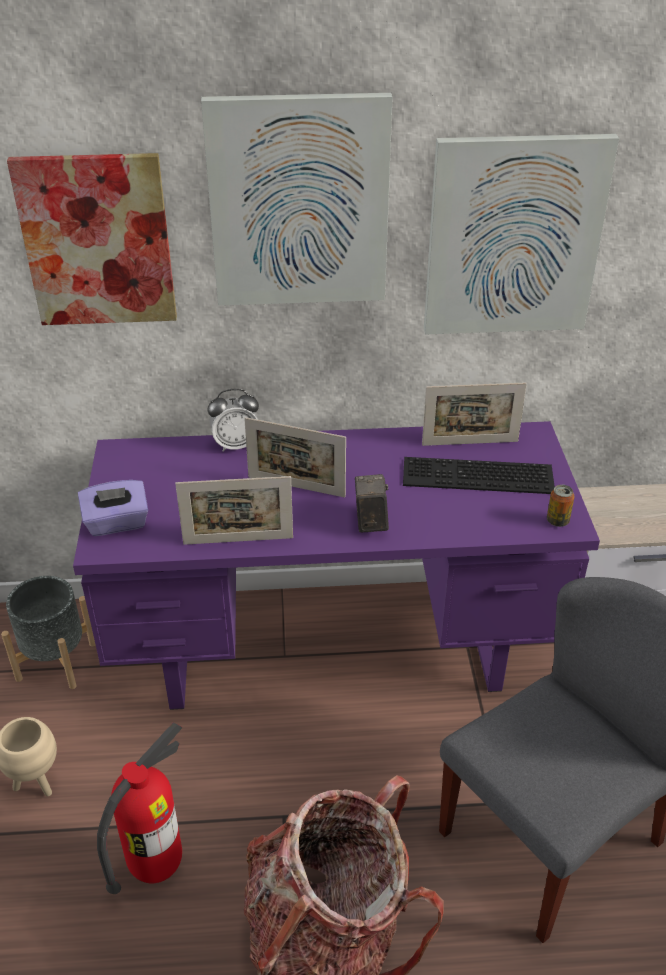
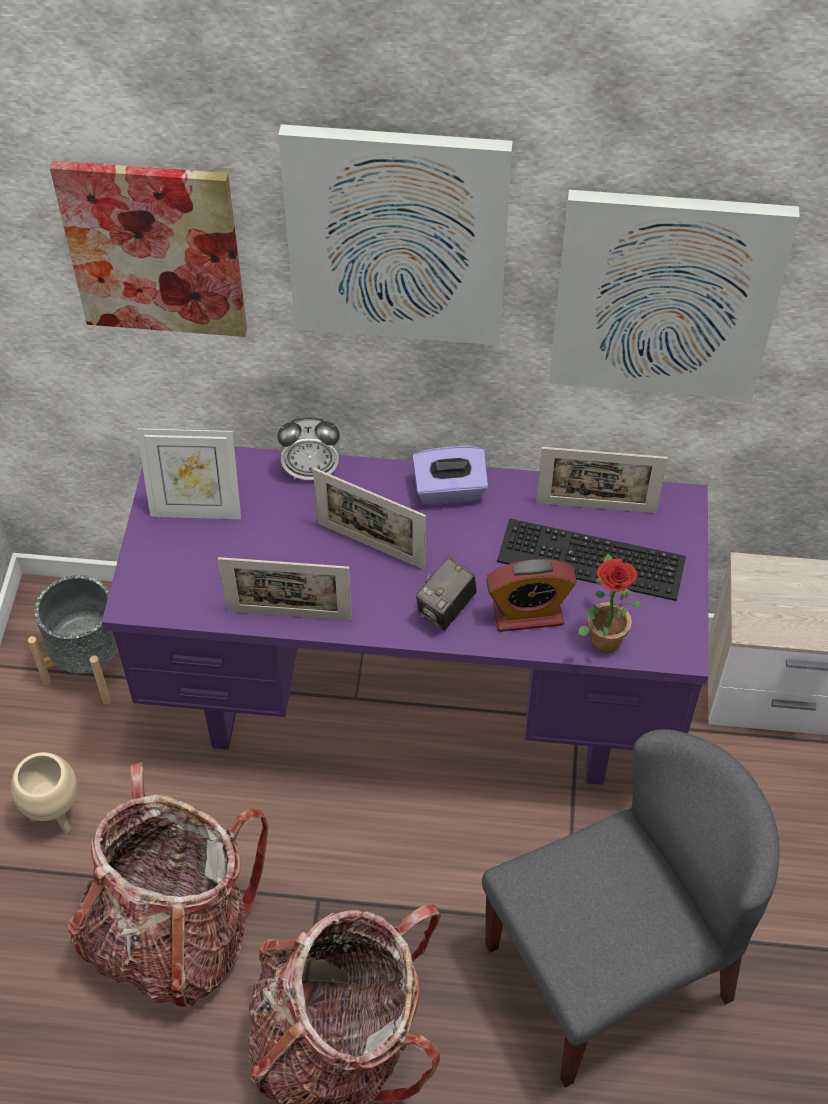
camera: 10 degrees right, 15 degrees up
(117, 523) = (156, 570): purple tissue box -> purple tissue box (449, 491)
(145, 480) = (196, 510): none -> picture frame
(156, 866) = (172, 933): fire extinguisher -> backpack
(370, 521) = (446, 610): camera -> camera turned 150 degrees counterclockwise
(439, 516) = (527, 614): none -> alarm clock
(504, 523) = (602, 635): none -> potted plant
(557, 521) = (667, 641): can -> none

